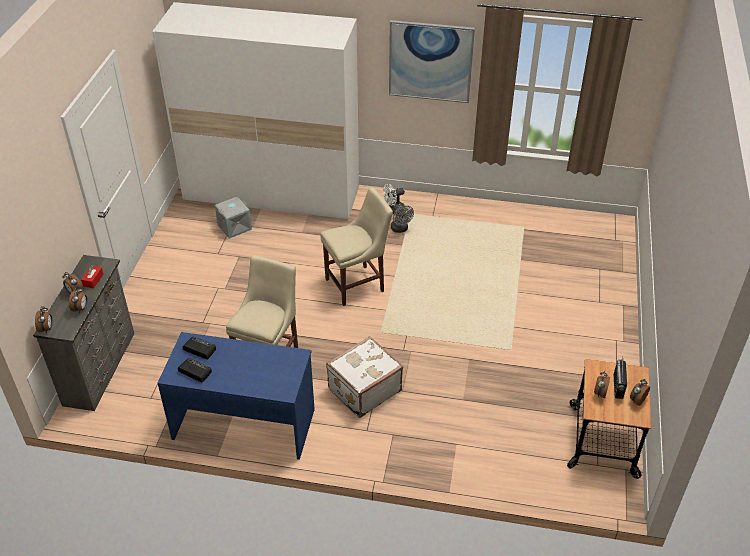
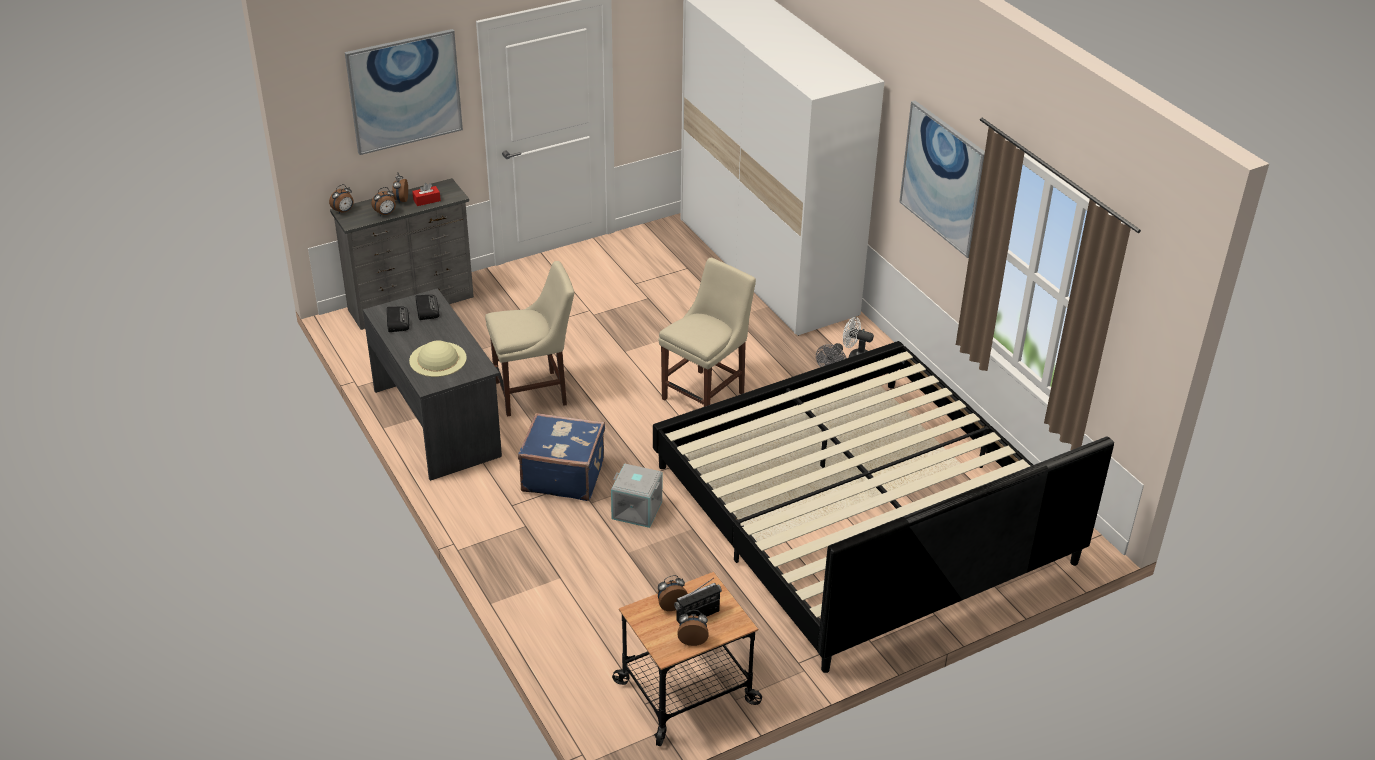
camera: 50 degrees right, 5 degrees down
(42, 203) = (404, 91): none -> picture
(234, 226) = (686, 272): grey storage box -> grey storage box (637, 509)
(244, 423) = (438, 422): blue desk -> grey desk
(262, 372) = (437, 359): none -> beige hat
(357, 284) = (706, 394): beige chair -> beige chair turned 75 degrees counterclockwise
(363, 389) = (563, 475): white suitcase -> blue suitcase
(522, 285) = (861, 514): none -> bed

